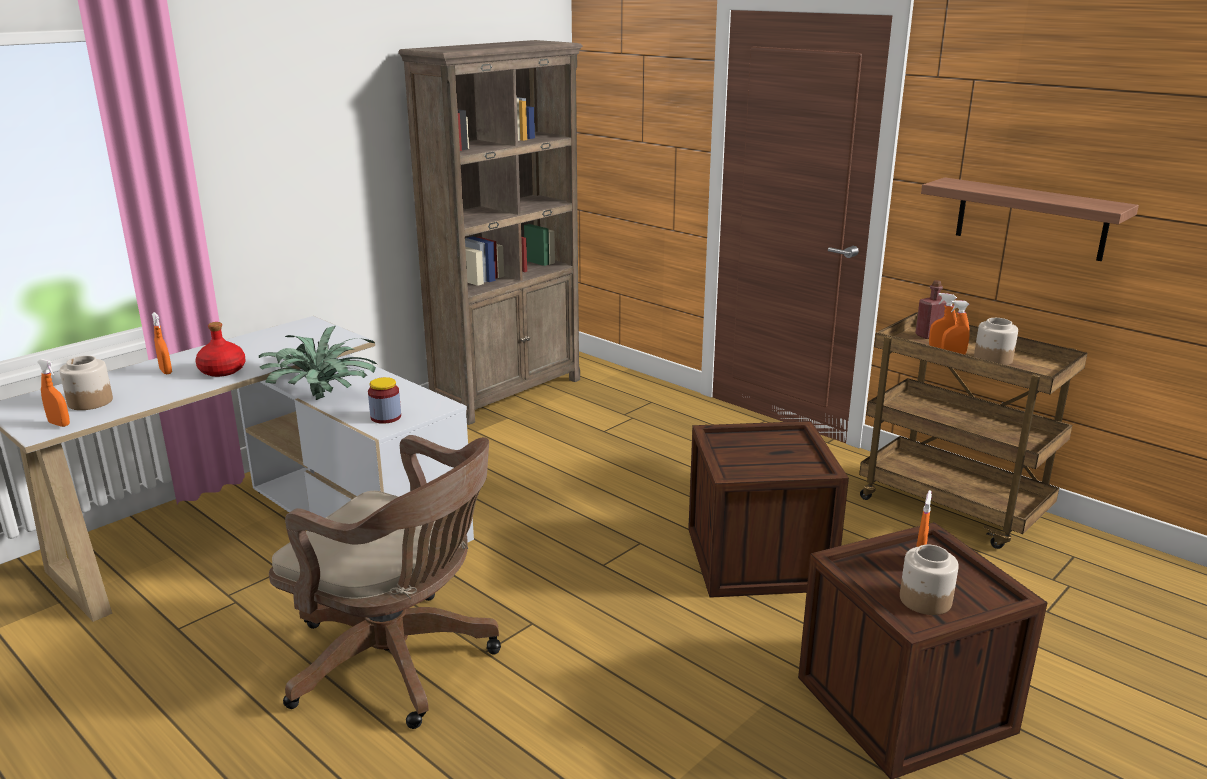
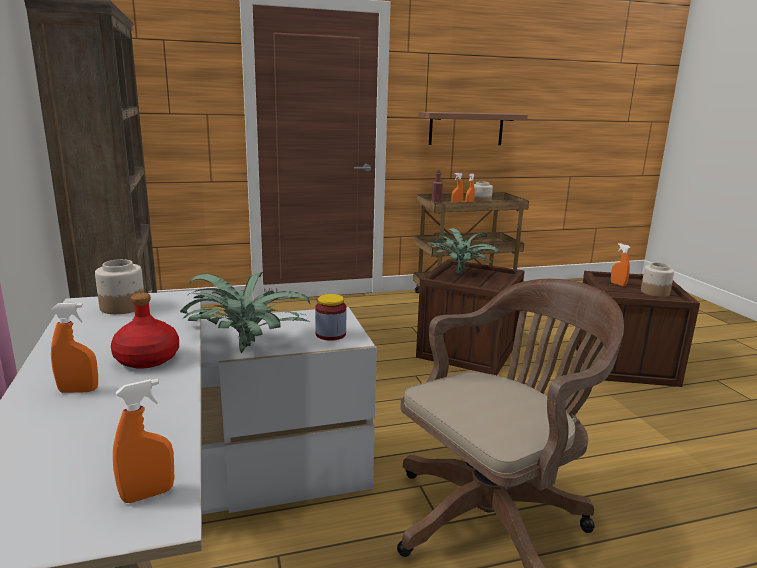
camera: 60 degrees left, 5 degrees down
(90, 402) = (94, 459): jar -> jar (122, 307)
(765, 444) = (461, 274): none -> potted plant

